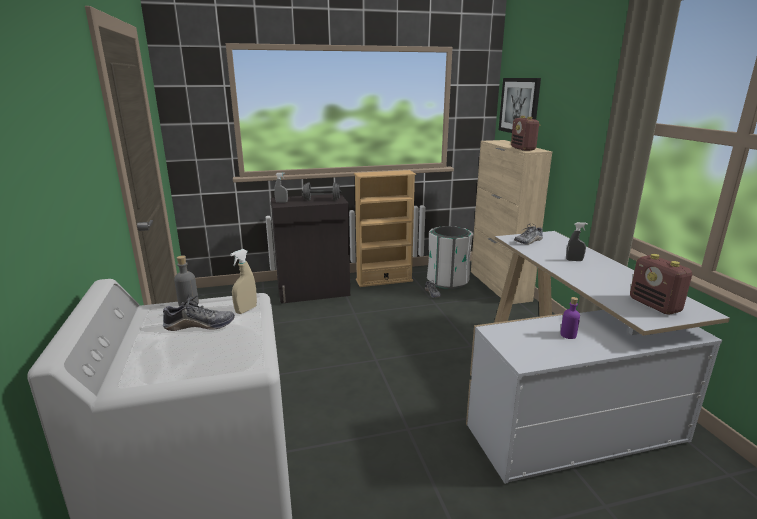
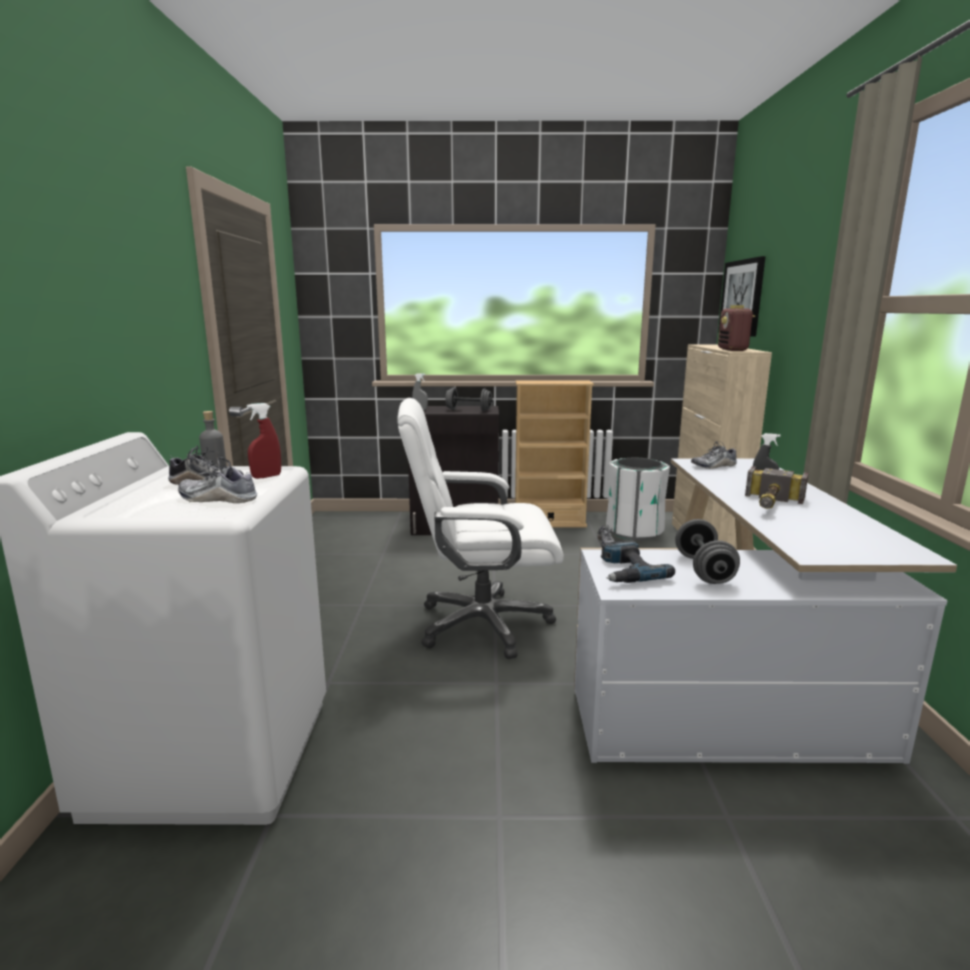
camera: 15 degrees right, 5 degrees down
(228, 345) = (218, 498): none -> shoe
(246, 310) = (266, 476): beige spray bottle -> red spray bottle
(374, 378) = (481, 624): none -> white office chair
(519, 343) = (626, 571): none -> power drill
(568, 335) = (703, 570): purple bottle -> grey dumbbell
(589, 276) = (770, 505): none -> hammer
(655, 305) = (843, 541): radio -> none

